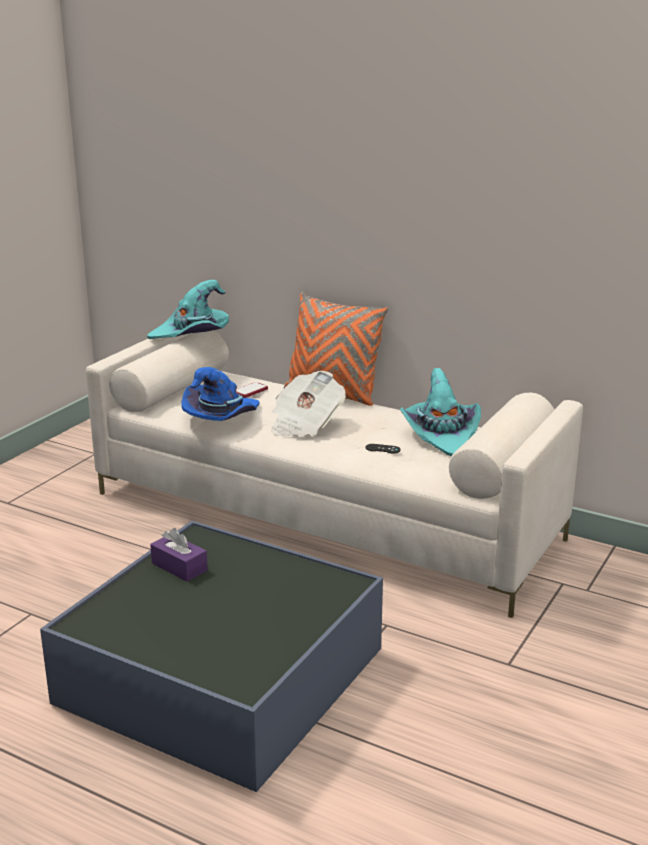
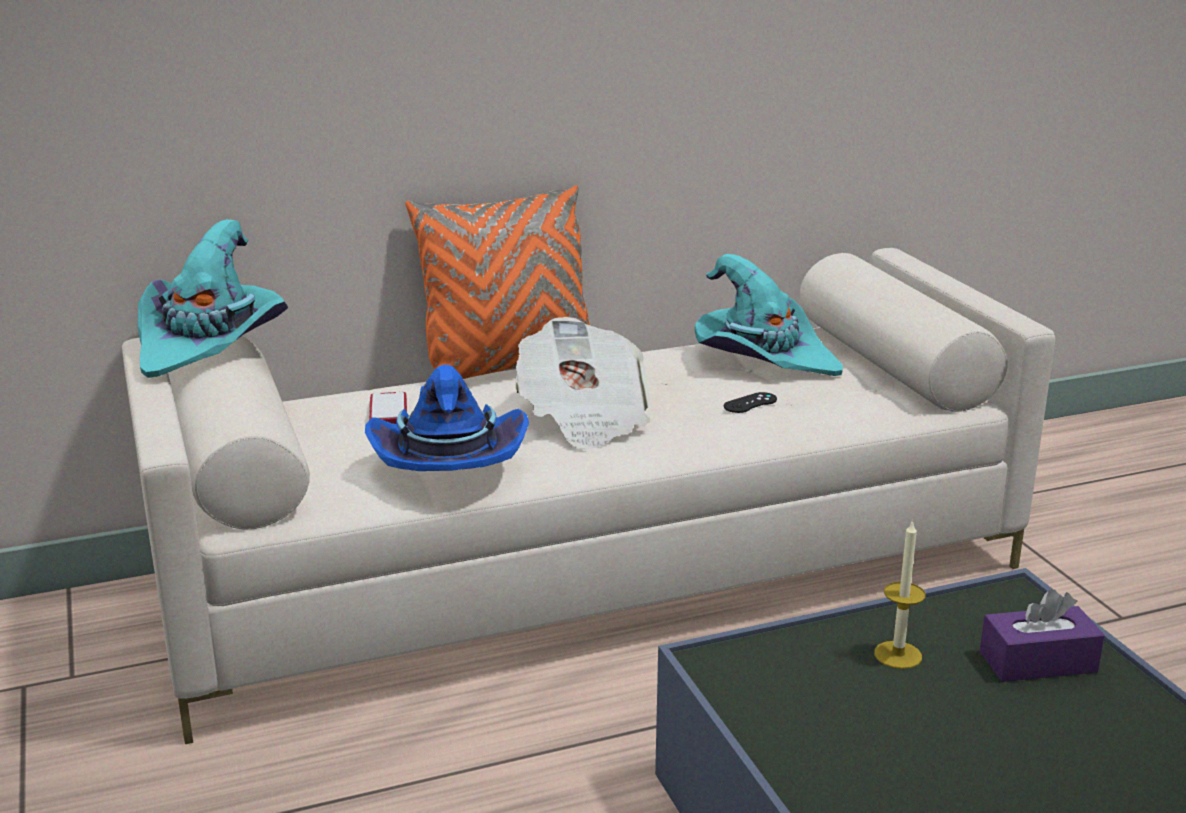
camera: 50 degrees left, 0 degrees up
(179, 567) = (804, 719): purple tissue box -> purple tissue box (1038, 662)
(257, 571) = (898, 655): none -> candle

